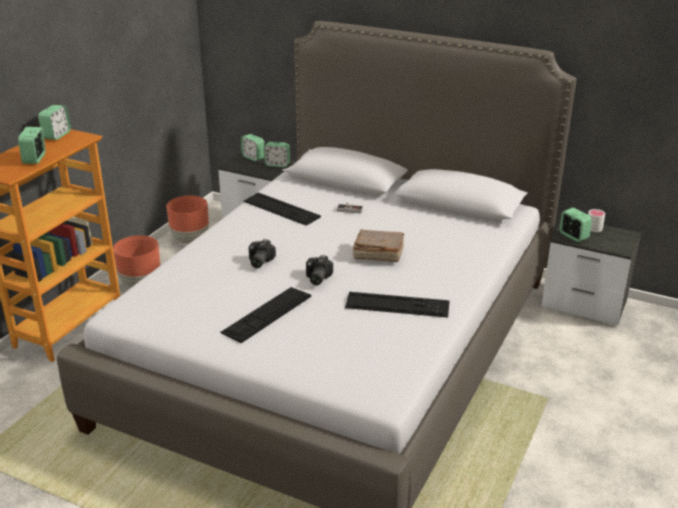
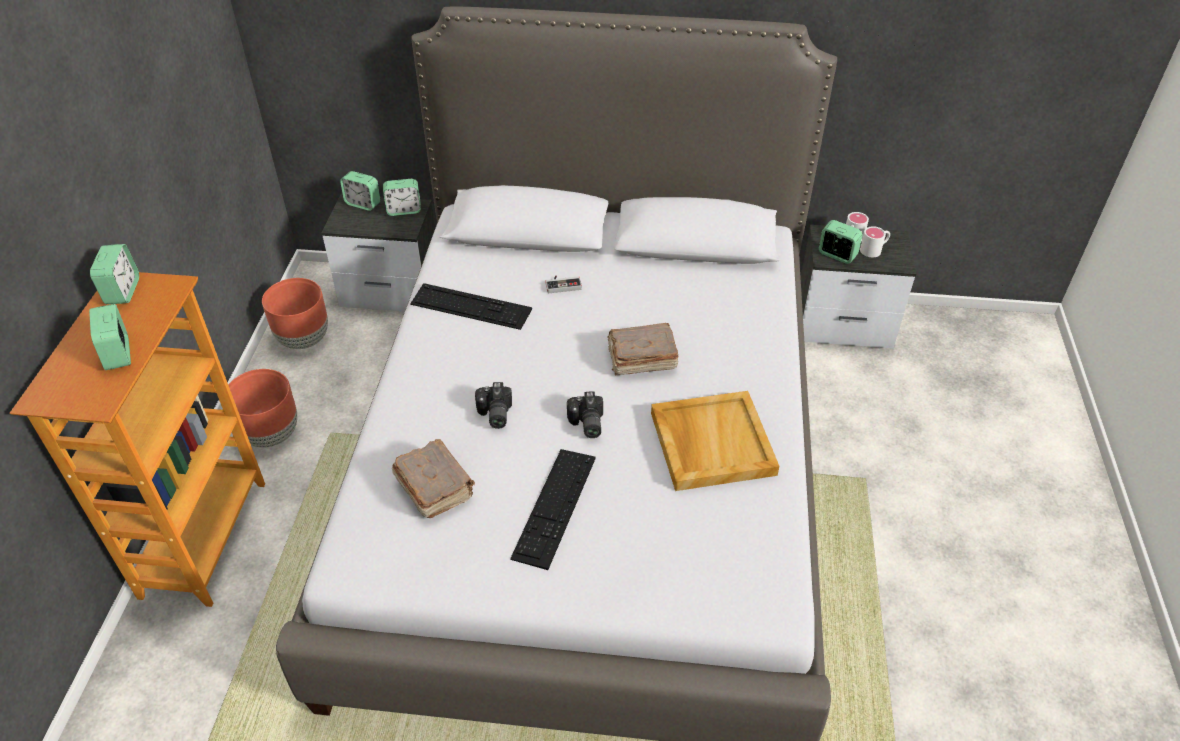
camera: 20 degrees left, 15 degrees up
(196, 287) = (434, 487): none -> brown book
(397, 305) = (711, 443): keyboard -> beige tray
(606, 238) = (874, 249): none -> white mug

